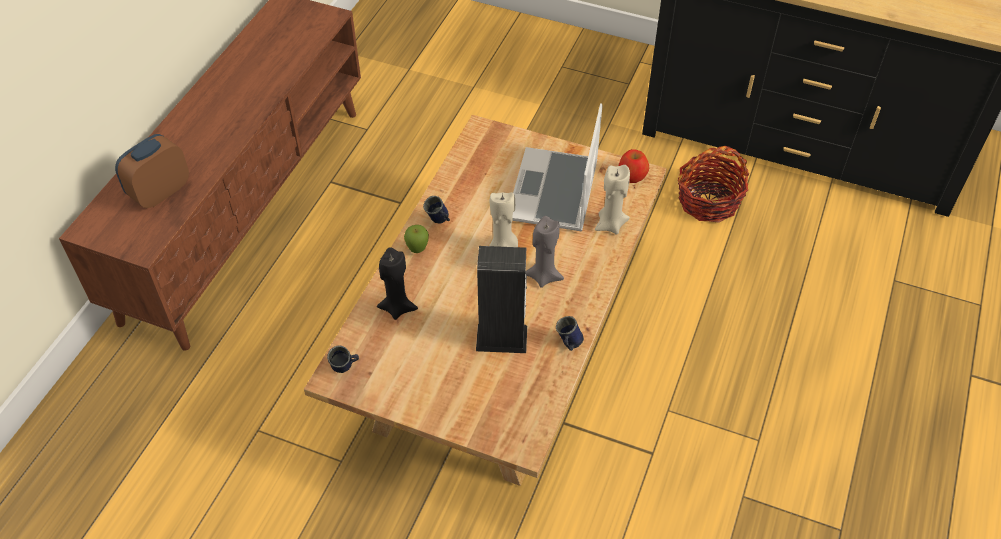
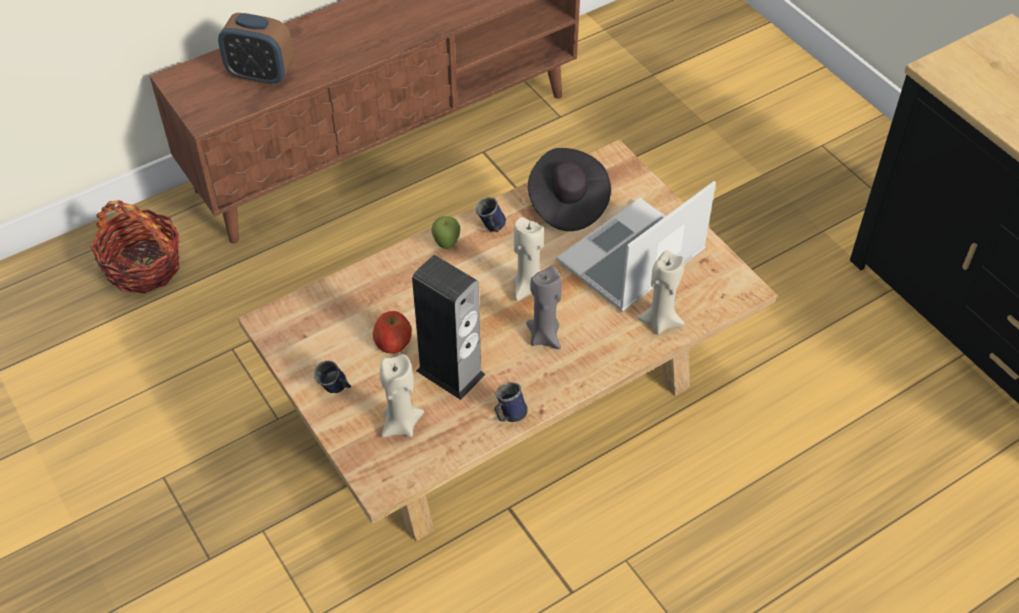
camera: 35 degrees right, 0 degrees up
(160, 192) = (261, 74): alarm clock -> alarm clock turned 150 degrees counterclockwise
(345, 368) = (288, 320): blue mug -> blue mug (336, 390)
(397, 307) = (381, 290): black candle -> none
(476, 176) = (567, 203): none -> black hat
(500, 395) = (401, 424): none -> beige candle
(632, 175) = (731, 283): apple -> apple (393, 342)
(708, 201) = (864, 370): basket -> basket (144, 267)

